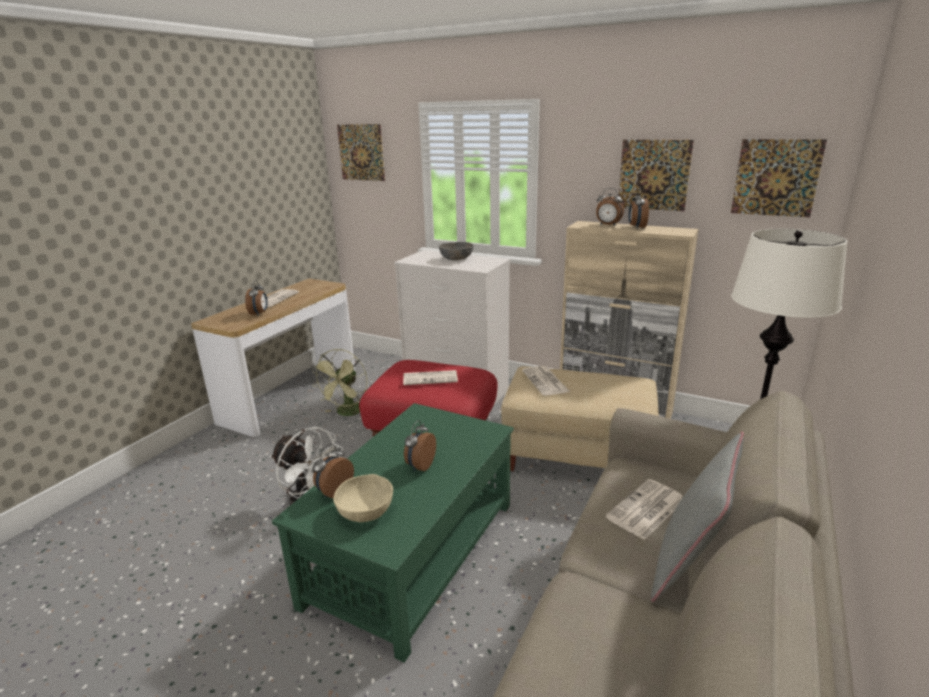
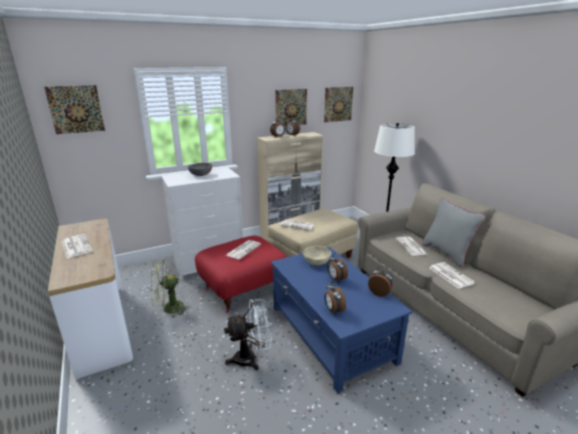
camera: 55 degrees left, 0 degrees up
(259, 314) = (96, 258): alarm clock -> alarm clock (380, 293)
(347, 413) = (168, 309): green fan -> green fan turned 105 degrees clockwise
(366, 511) = (360, 306): beige bowl -> beige bowl (316, 262)
(412, 552) = (331, 333): green coffee table -> blue coffee table
(592, 593) = (450, 275): none -> newspaper

